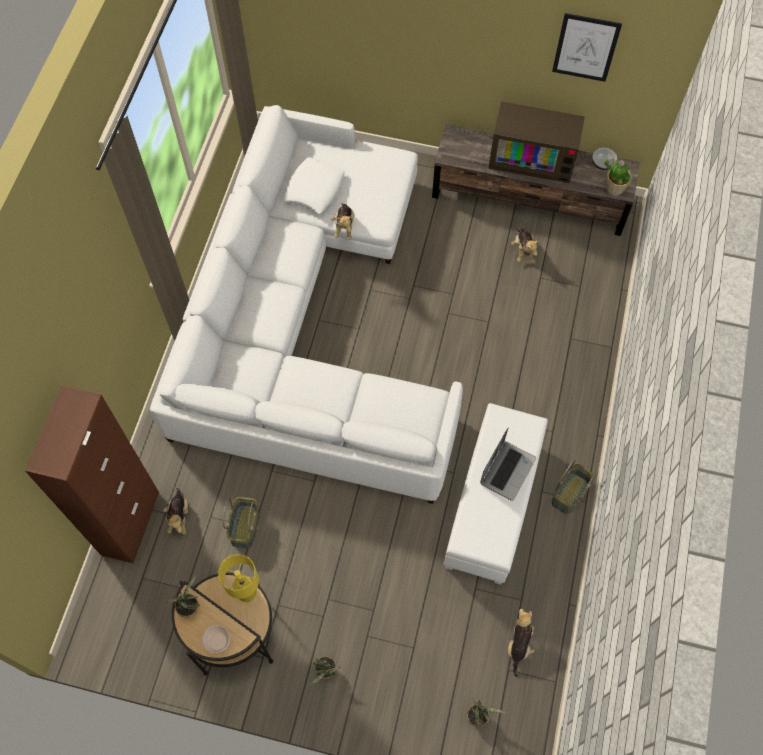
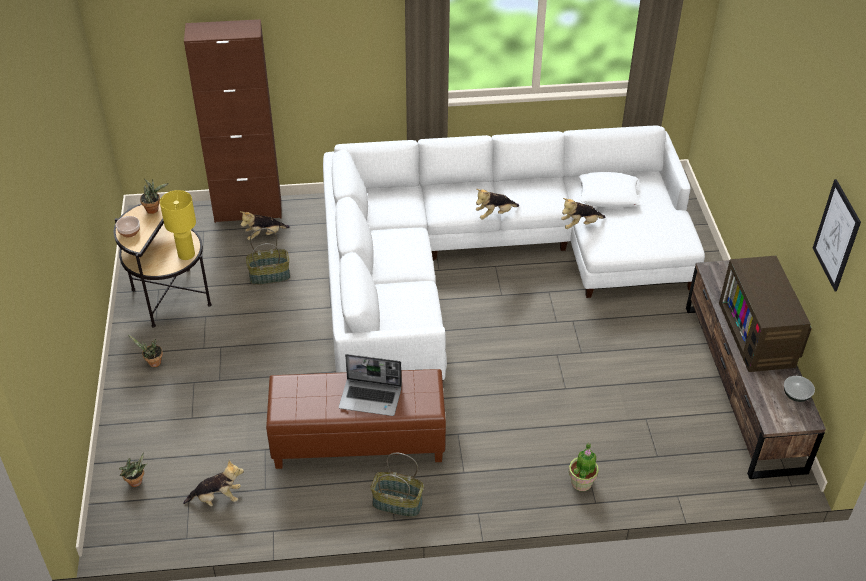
camera: 70 degrees right, 20 degrees down
(491, 504) = (359, 440): white ottoman -> brown ottoman
(523, 250) = (670, 396): plush toy -> plush toy (495, 214)
(615, 188) = (771, 413): potted plant -> potted plant (582, 482)

